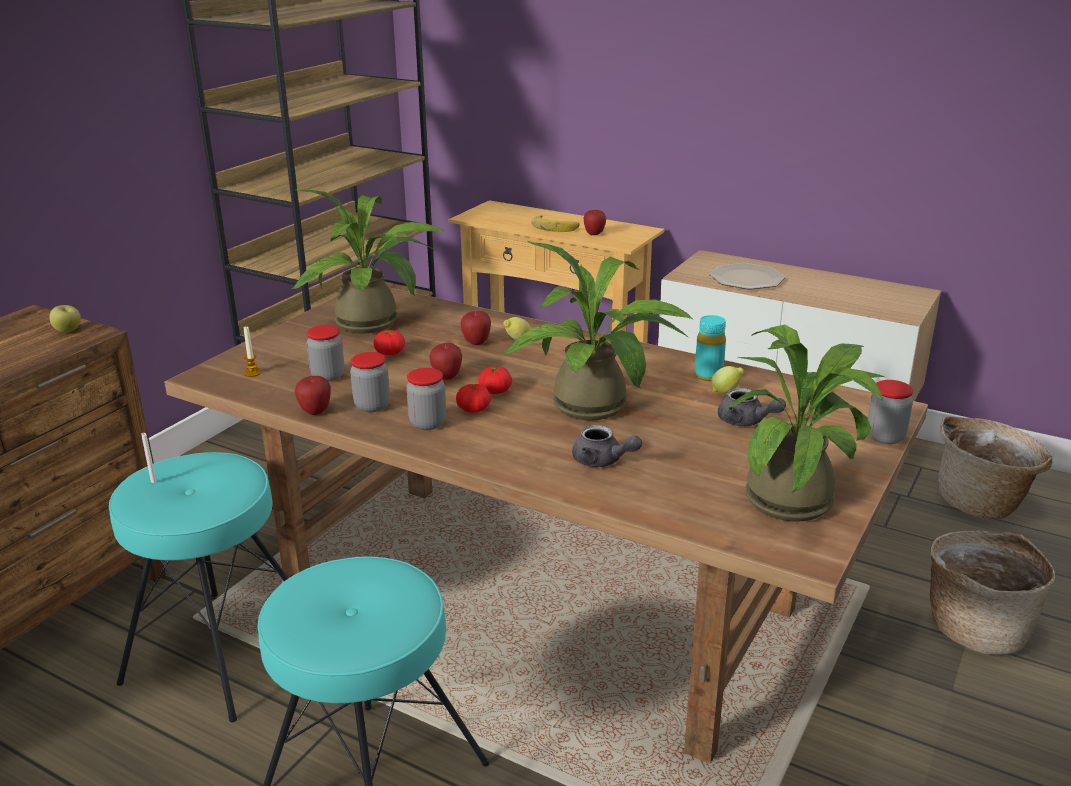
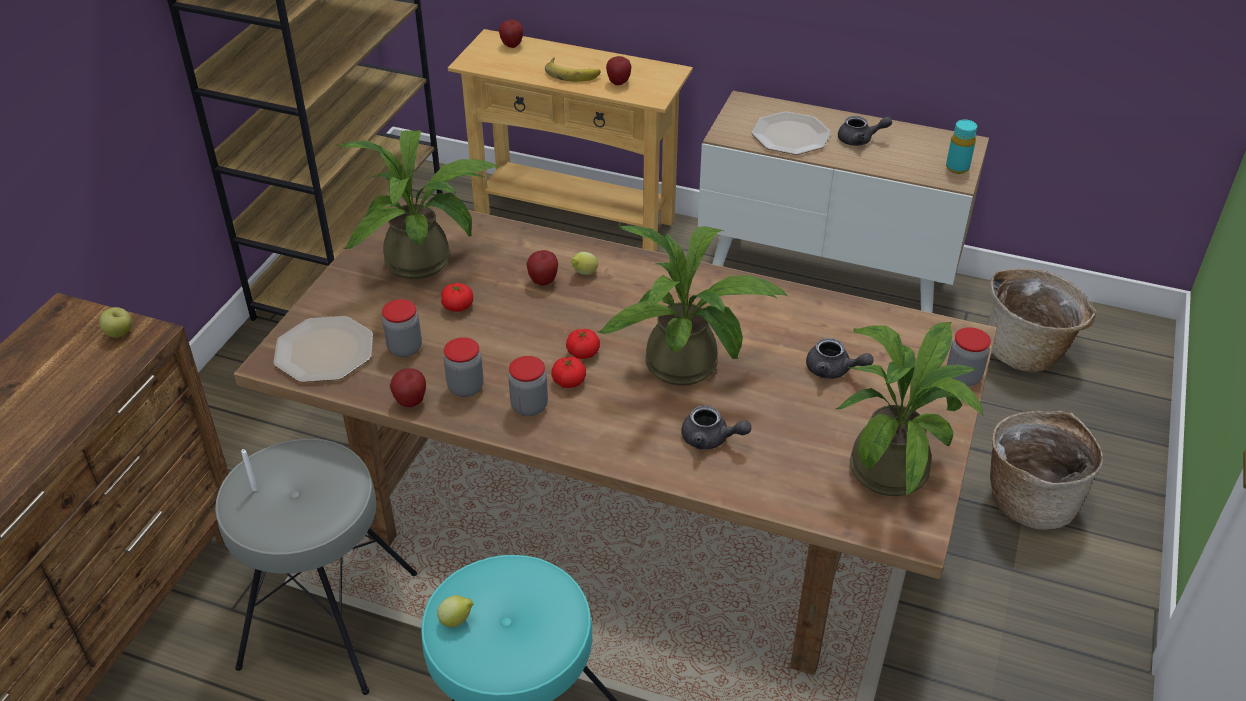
camera: 10 degrees left, 15 degrees up
(221, 652) = (328, 619): turquoise stool -> grey stool
(252, 373) = (323, 351): candle -> plate
(447, 377) = (528, 337): apple -> apple (512, 45)
(708, 375) = (786, 308): turquoise bottle -> turquoise bottle (957, 168)
(726, 392) = (808, 330): lemon -> lemon (457, 620)
(812, 285) = (860, 140): none -> grey teapot

